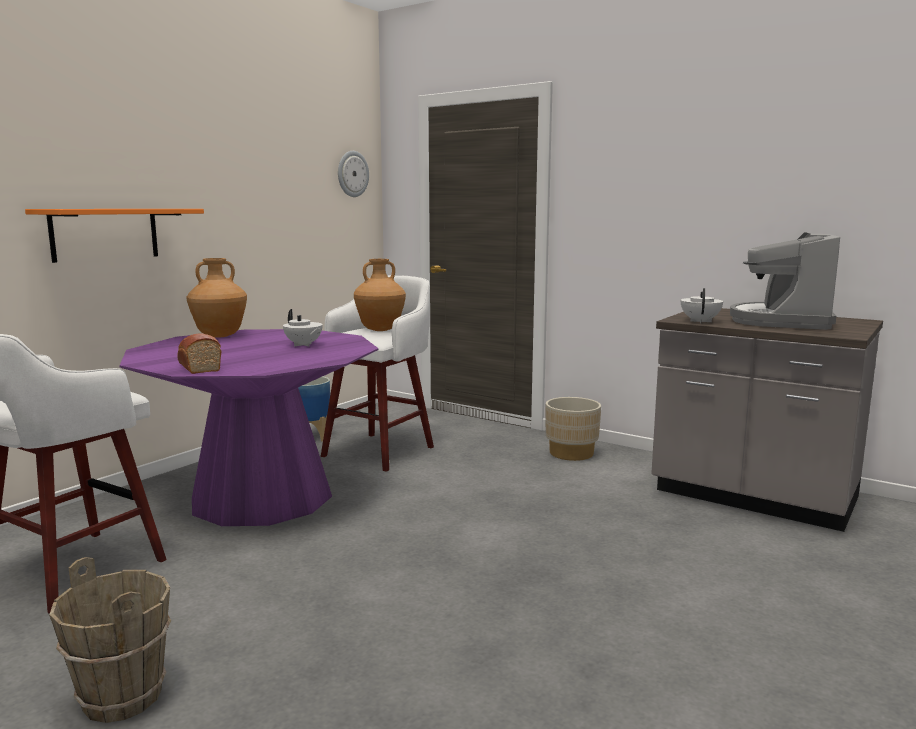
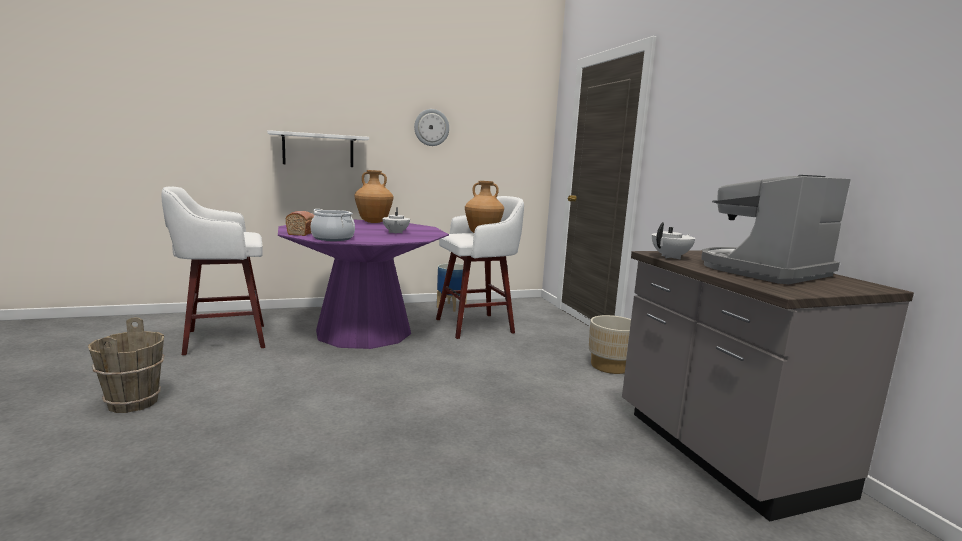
camera: 35 degrees right, 0 degrees up
(105, 234) = (318, 150): orange shelf -> white shelf
(266, 367) = (333, 238): none -> cooking pot
(352, 174) = (524, 121): wall clock -> wall clock (431, 127)

